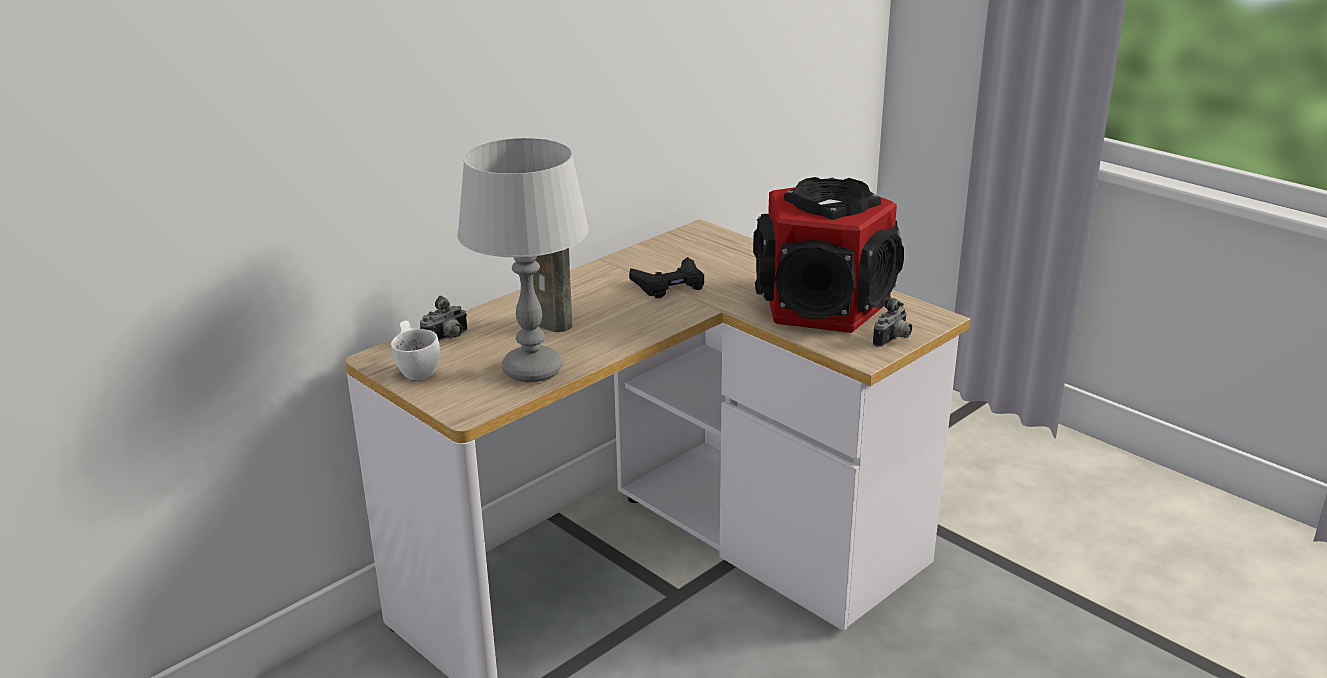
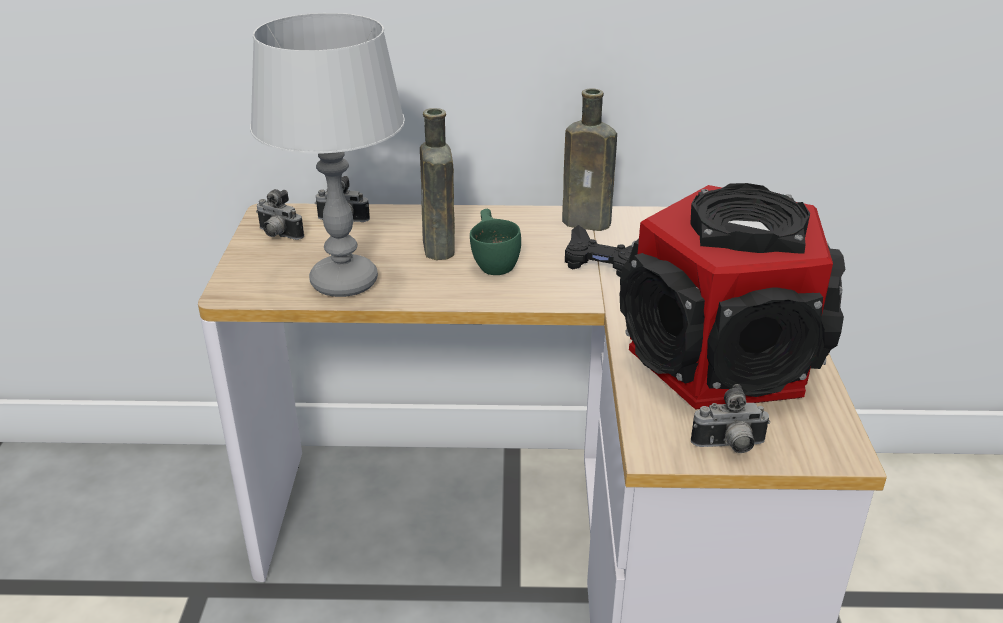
camera: 45 degrees right, 5 degrees up
(417, 367) = (278, 235): white cup -> camera
(604, 314) = (494, 261): none -> green cup
(619, 268) = (590, 223): none -> brown bottle

